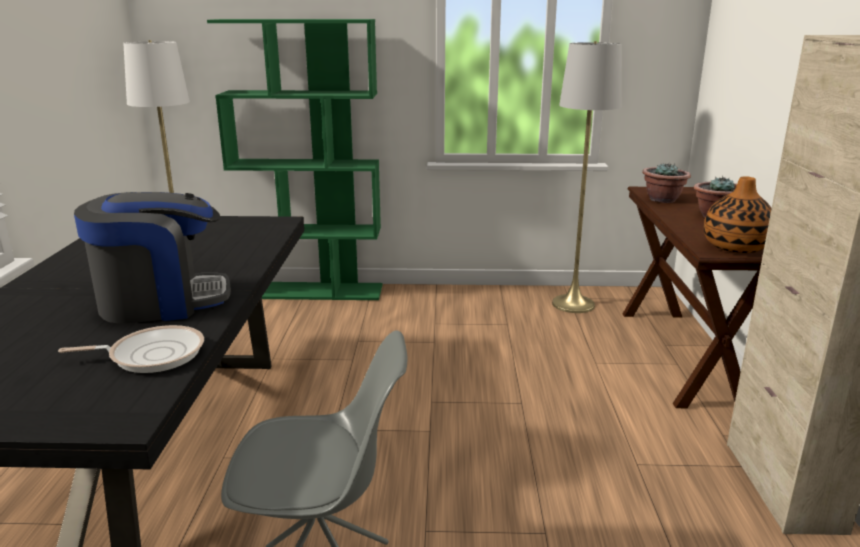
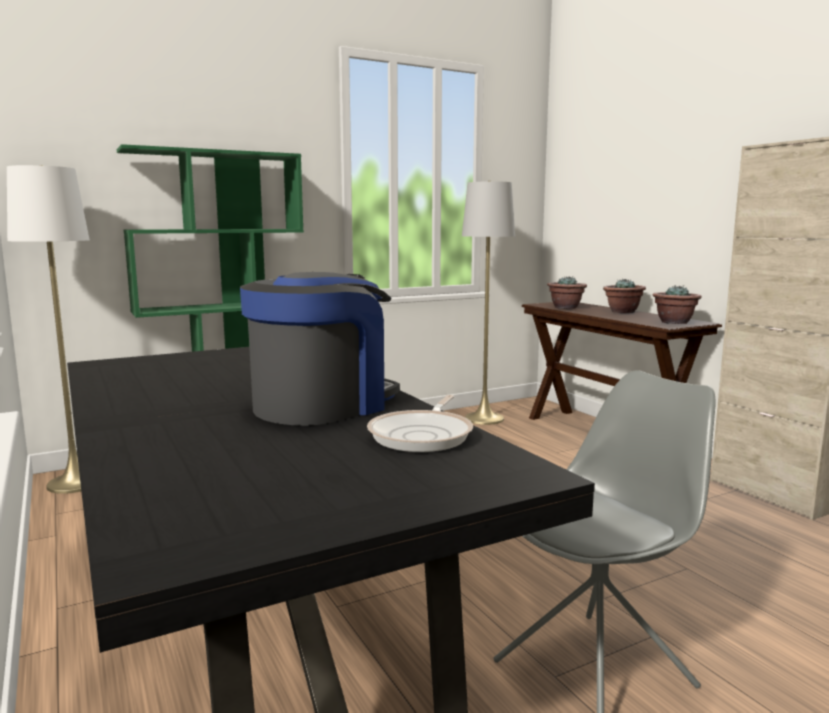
camera: 30 degrees left, 10 degrees down
(152, 355) = (423, 435): frying pan -> frying pan turned 150 degrees clockwise
(735, 247) = (674, 322): vase -> potted plant

